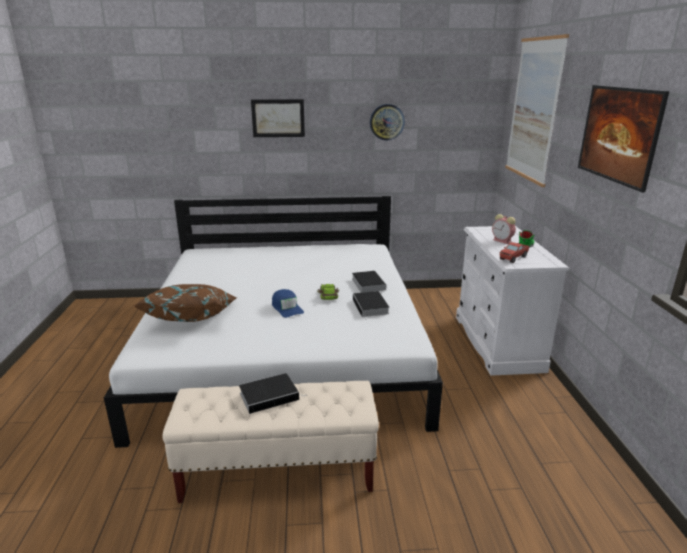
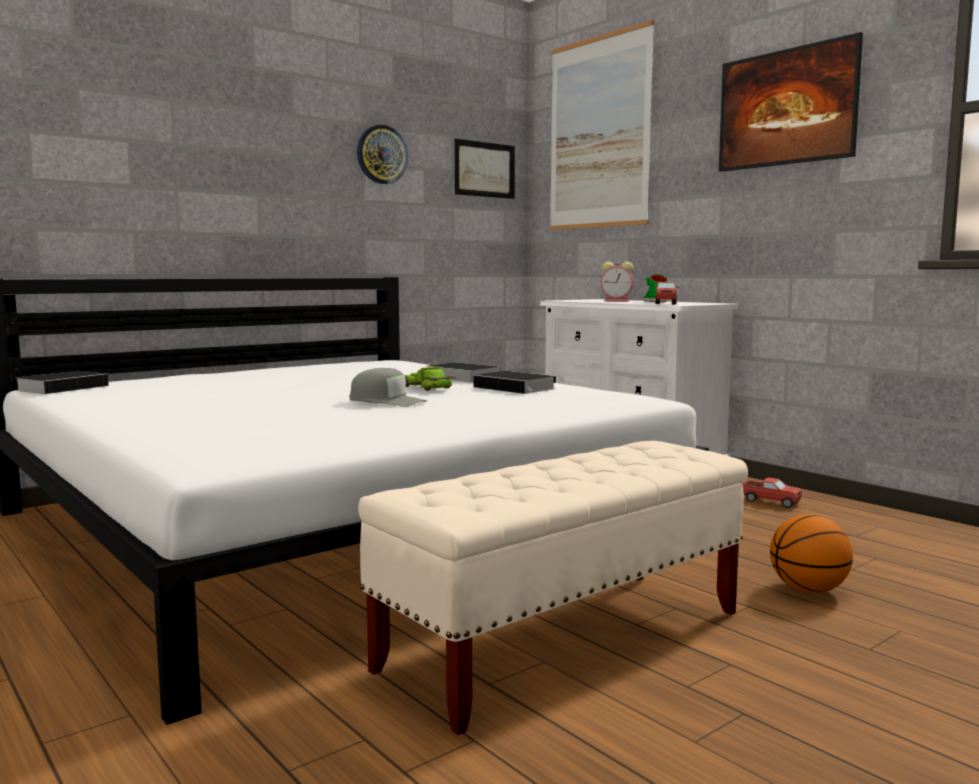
camera: 35 degrees left, 15 degrees down
(192, 318) = (226, 426): brown pillow -> none
(270, 395) = (550, 467): book -> book (64, 387)
(278, 118) = (206, 127): picture -> picture (484, 169)
(287, 308) = (387, 401): blue cap -> grey cap
(437, 494) = (809, 590): none -> basketball
(533, 410) = (770, 502): none -> toy truck

